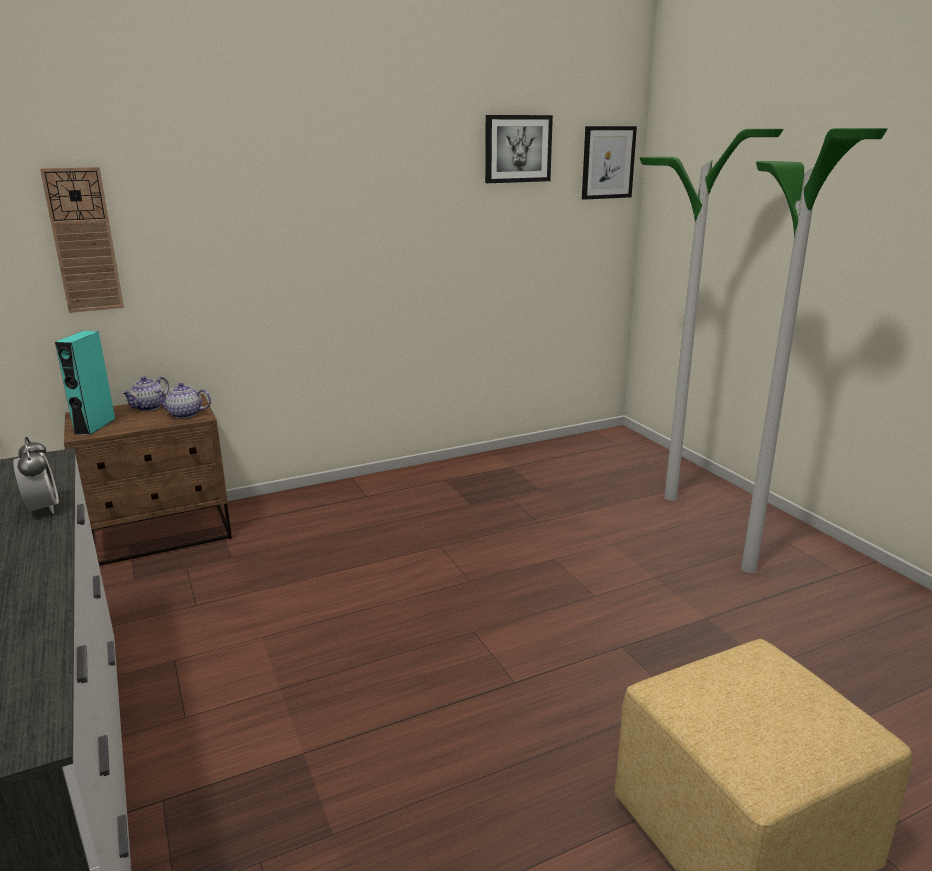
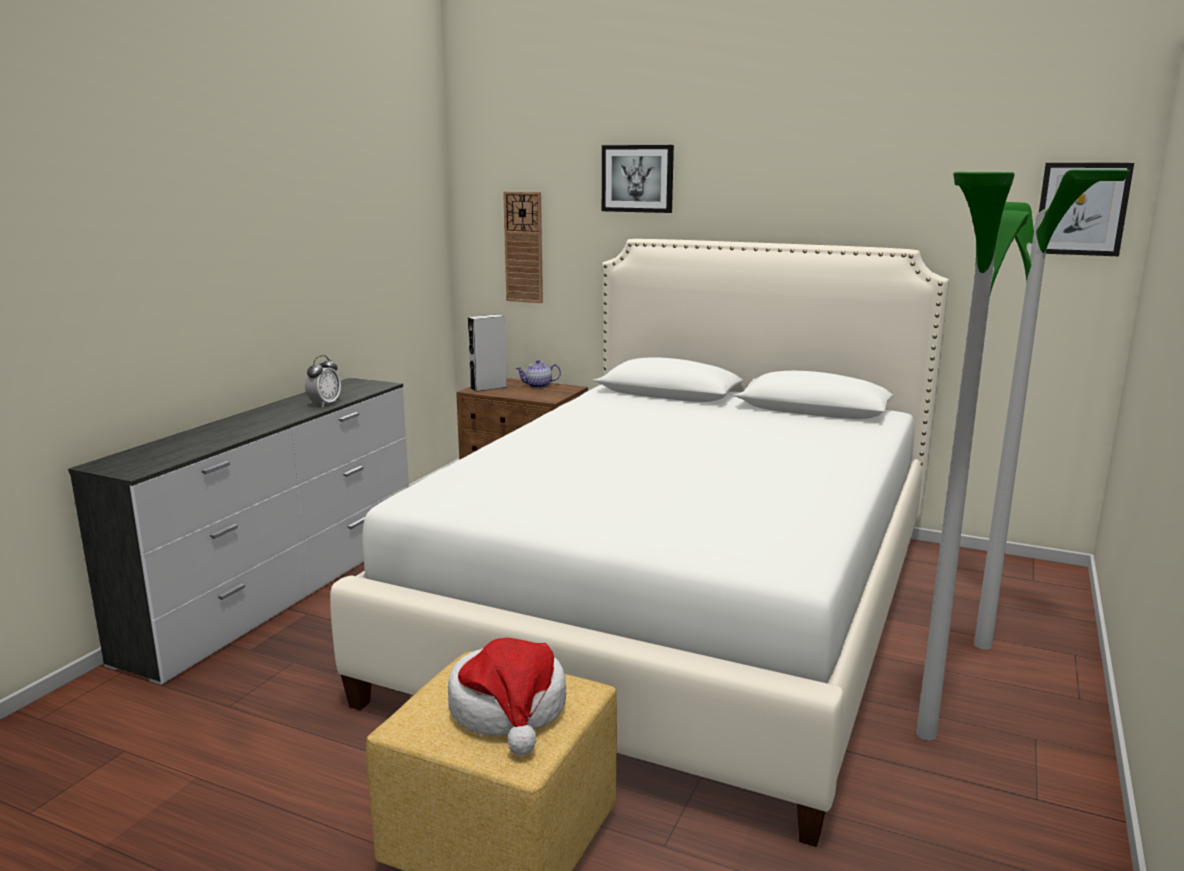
camera: 50 degrees right, 5 degrees down
(95, 426) = (488, 388): turquoise speaker -> grey speaker
(185, 414) = (546, 395): teapot -> none
(490, 571) = (680, 610): none -> white bed
(517, 149) = (939, 188): picture -> picture (637, 178)
(779, 706) = (509, 709): none -> hat

